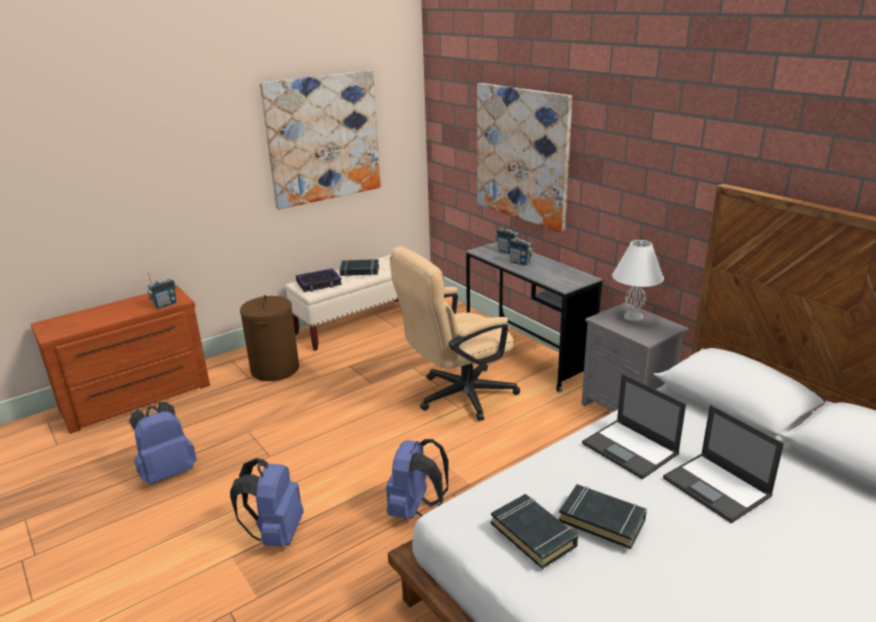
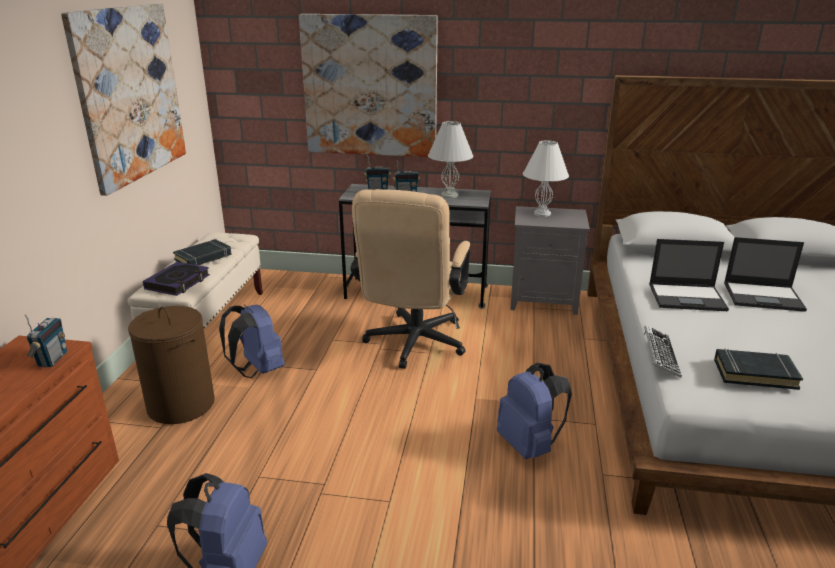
camera: 45 degrees left, 0 degrees up
(275, 534) = (454, 542): blue backpack -> blue backpack (257, 370)
(494, 477) = (660, 355): none -> keyboard
(555, 272) = (449, 195): none -> white table lamp
(602, 520) = (763, 343): black book -> none

